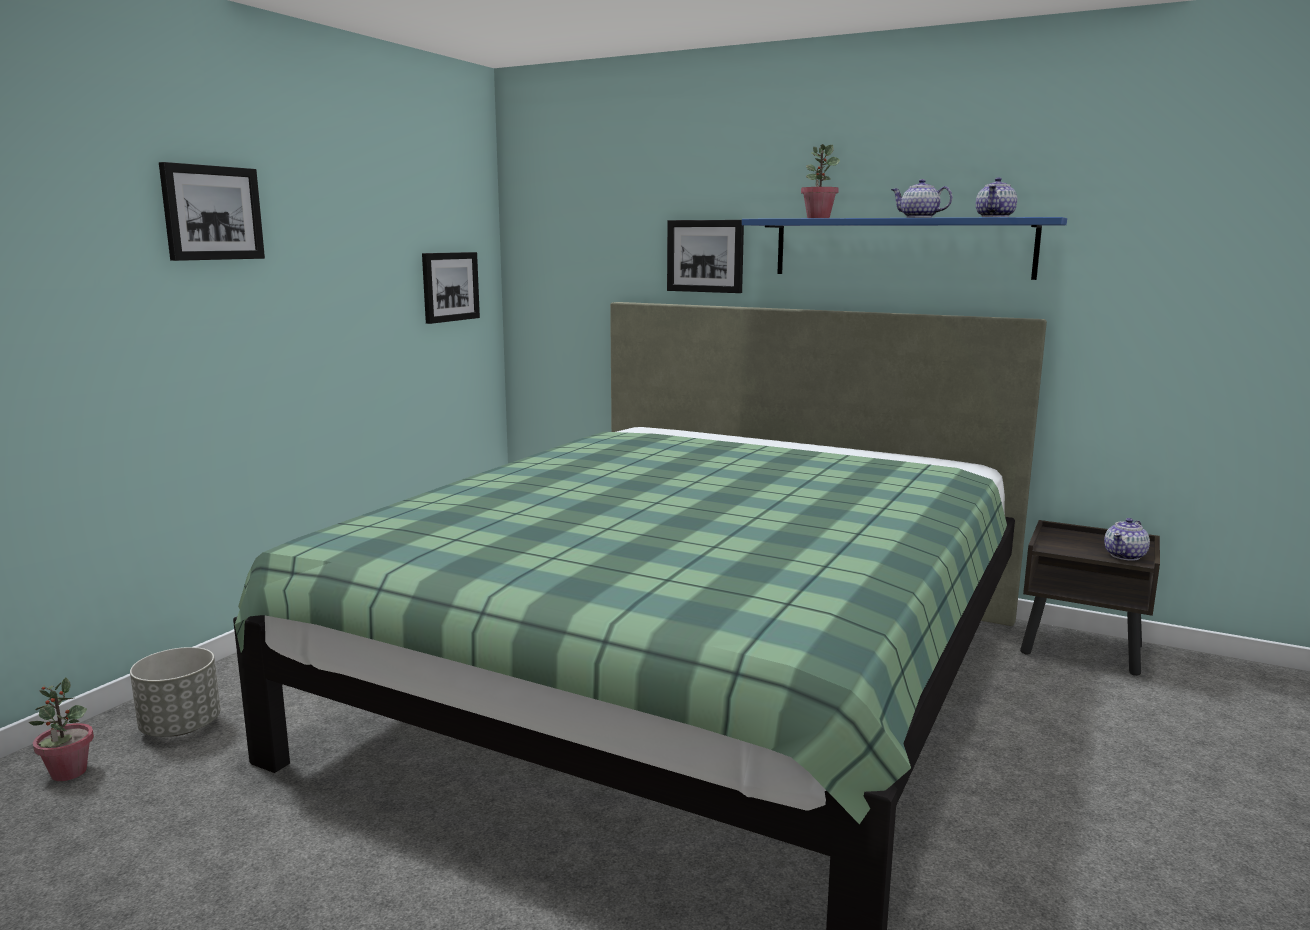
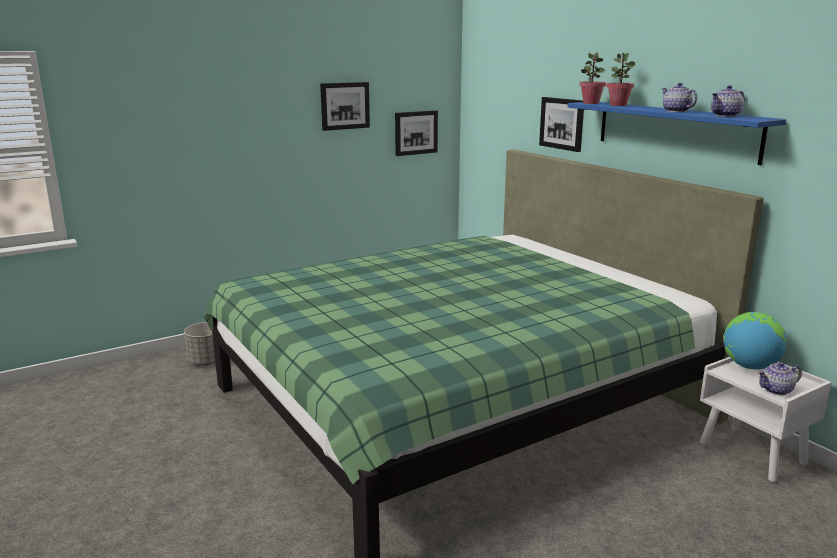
camera: 30 degrees right, 5 degrees up
(68, 772) = (152, 369): potted plant -> potted plant (590, 103)
(212, 213) = (254, 97): picture -> picture (344, 105)
(1063, 537) = (749, 366): none -> globe
(1082, 650) = (753, 454): brown nightstand -> white nightstand

